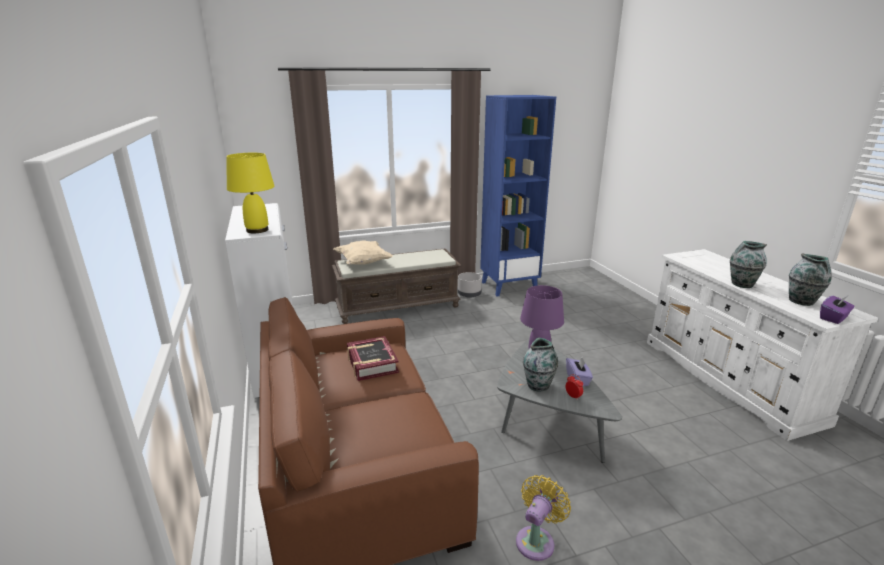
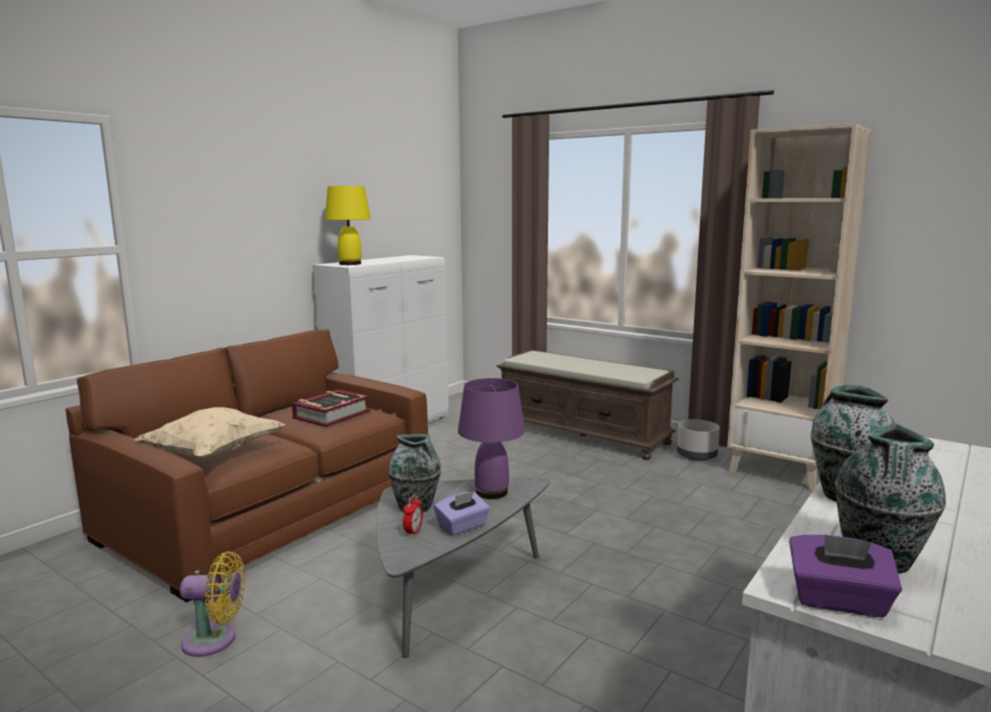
camera: 55 degrees right, 10 degrees down
(363, 263) = (546, 358): beige pillow -> beige pillow (213, 454)
(509, 286) = (780, 470): blue bookcase -> beige bookcase

